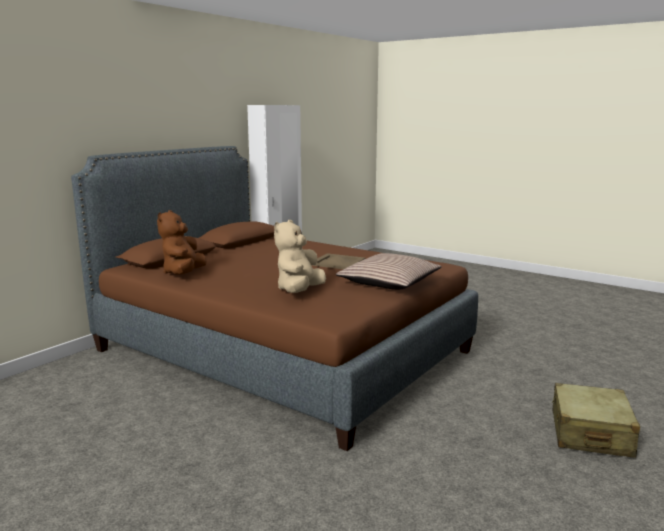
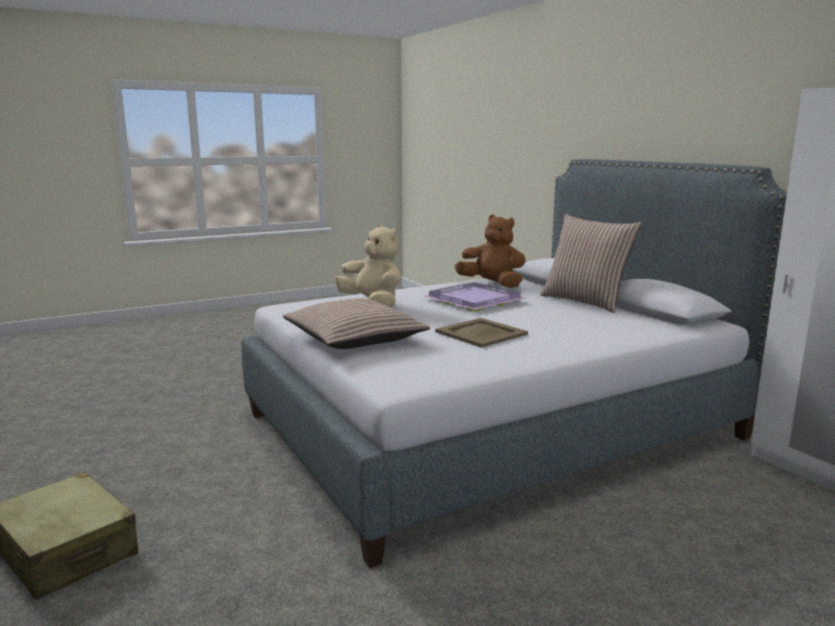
camera: 115 degrees right, 0 degrees up
(228, 252) = (585, 301): none -> pillow
(253, 271) = (474, 300): none -> purple tray
(281, 351) = (492, 425): brown bed -> grey bed

